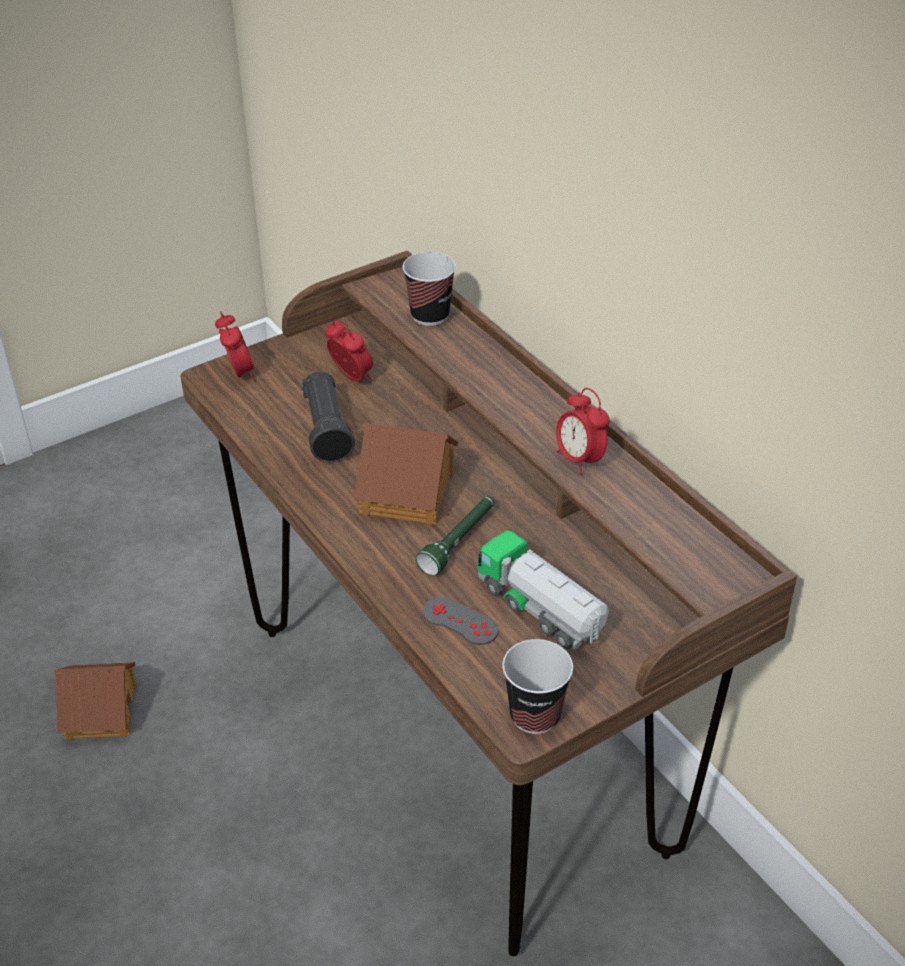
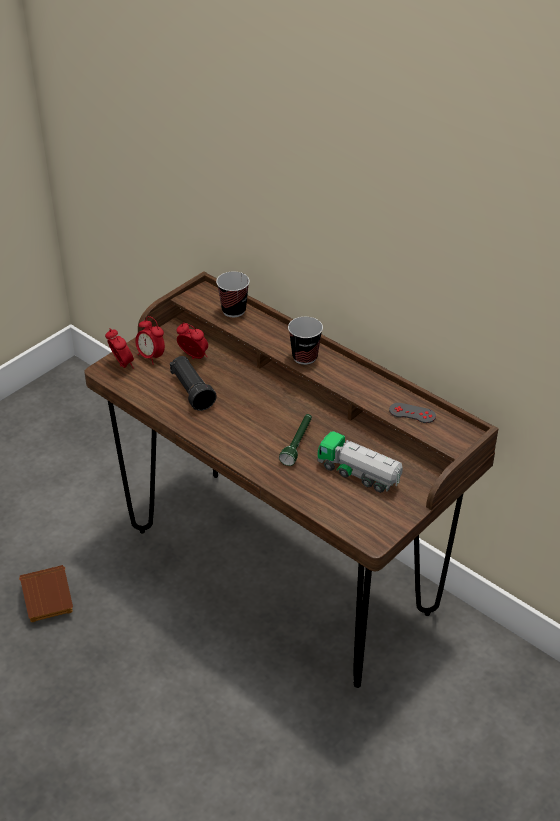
camera: 15 degrees left, 0 degrees up
(409, 492) = (257, 420): toy house -> none
(460, 621) = (316, 488): grey game controller -> grey game controller (412, 413)
(535, 715) = (377, 531): cup -> cup (304, 357)
(579, 460) = (356, 384): alarm clock -> alarm clock (151, 357)

